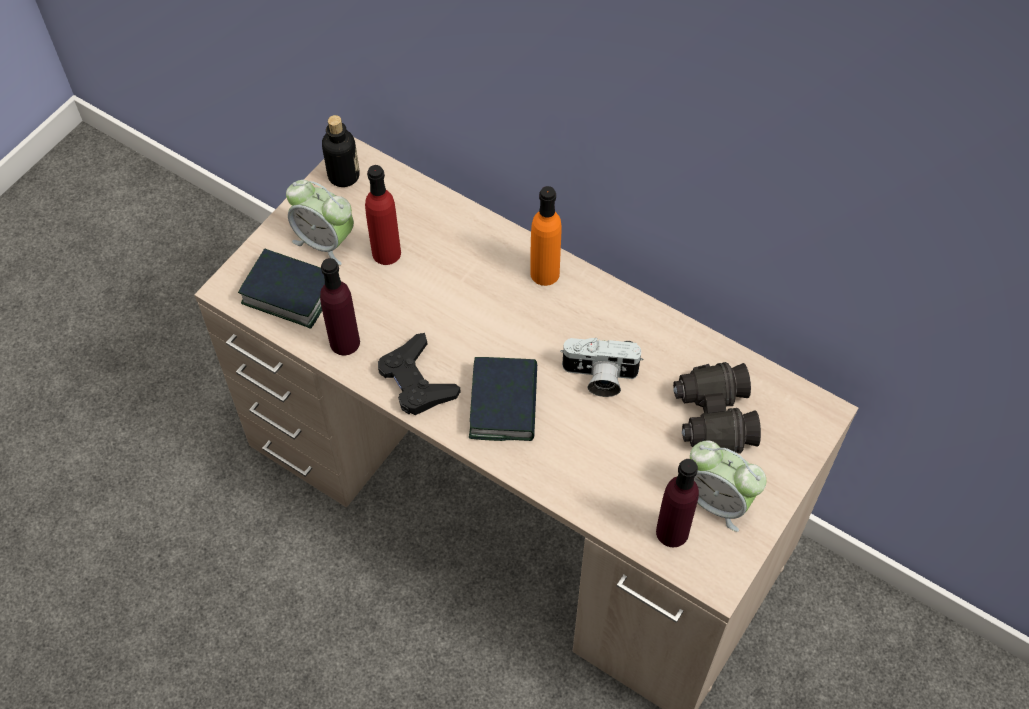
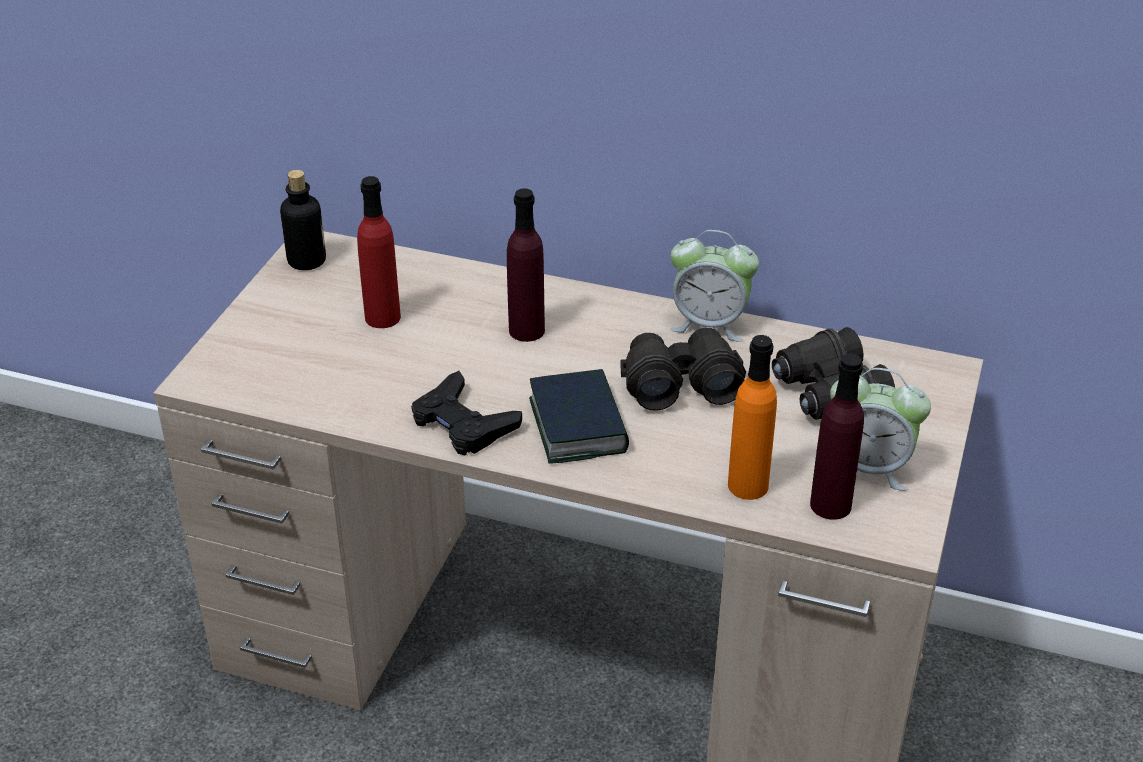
camera: 15 degrees left, 20 degrees down
(289, 292) = (275, 371): book -> none
(325, 242) = (304, 319): alarm clock -> alarm clock (709, 324)
(344, 342) = (360, 403): purple bottle -> purple bottle (526, 330)
(544, 273) = (577, 305): orange bottle -> orange bottle (748, 485)
(599, 377) = (680, 383): camera -> black binoculars

